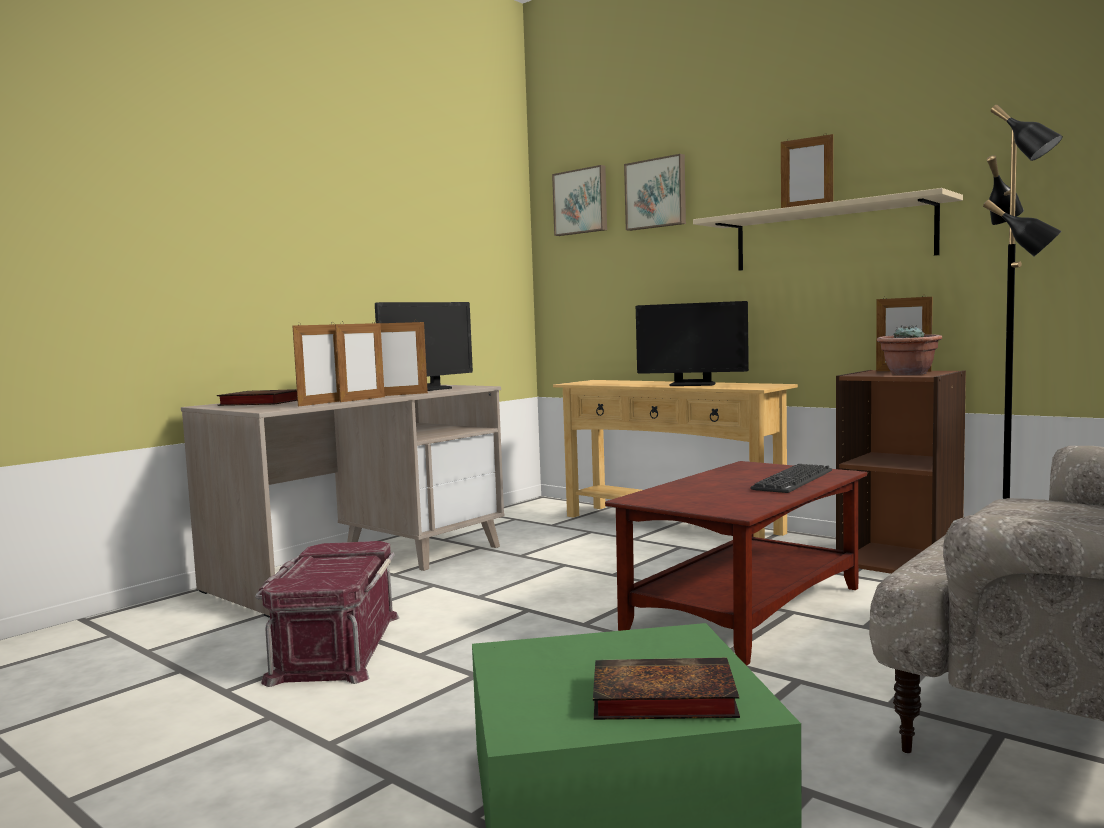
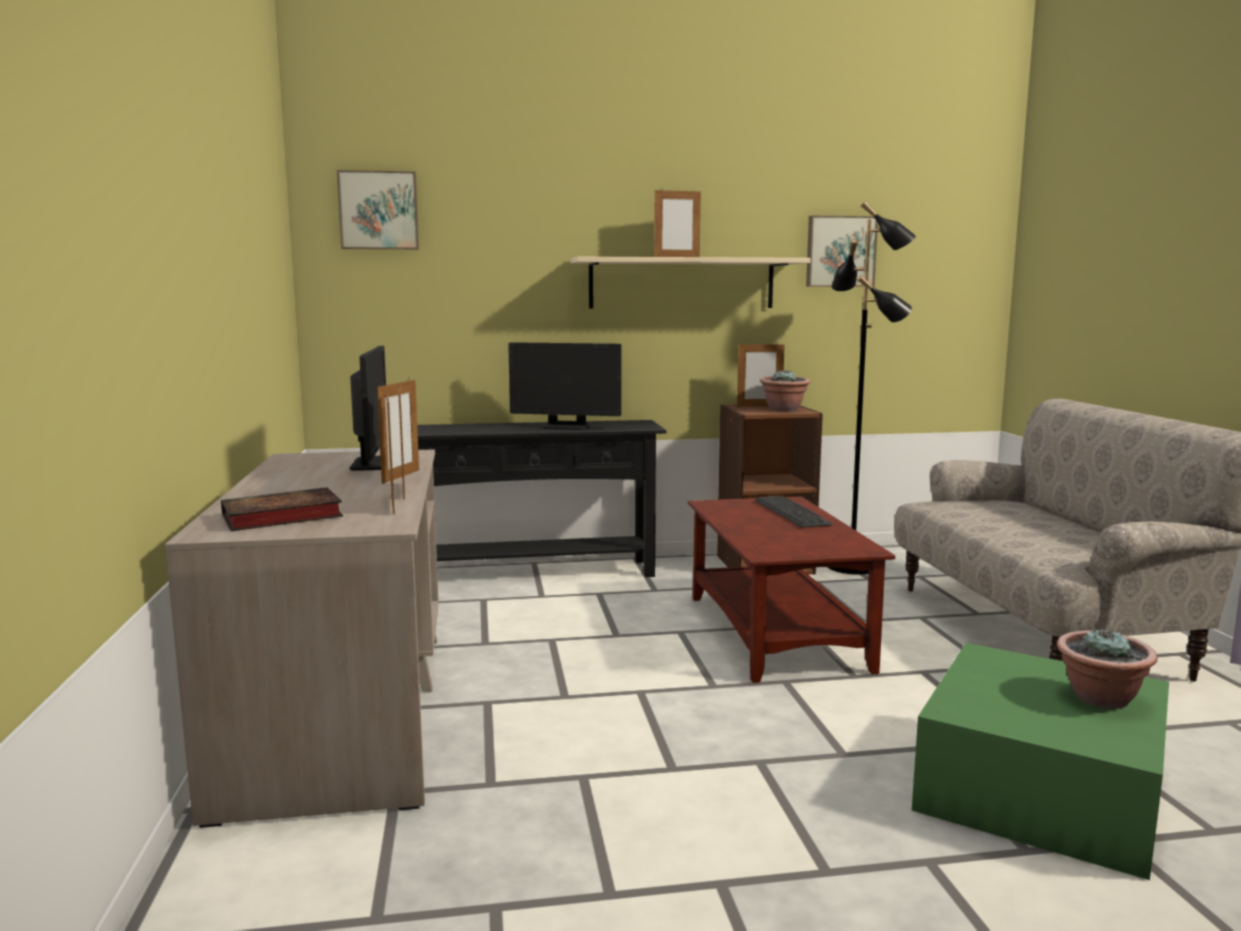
camera: 50 degrees left, 5 degrees up
(334, 647) = (579, 800): red storage box -> none
(656, 193) = (488, 216): picture -> picture (840, 251)
(659, 699) = (1101, 699): book -> potted plant
(671, 524) = (534, 573): beige console table -> black console table
(692, 384) = (566, 427): monitor -> monitor turned 45 degrees clockwise

